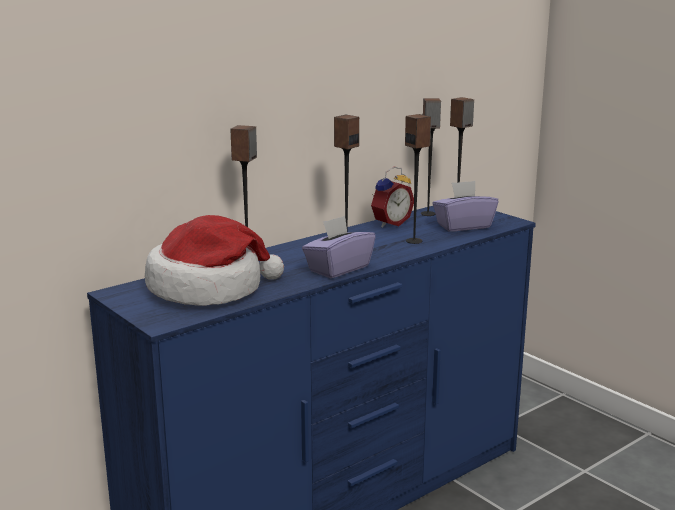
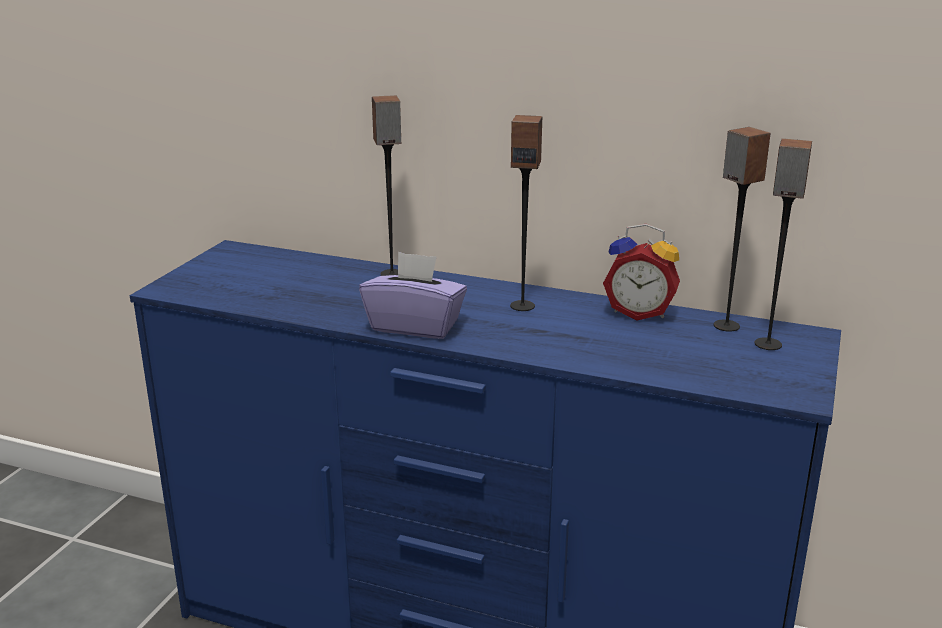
camera: 60 degrees right, 5 degrees up
(209, 288) = (280, 281): hat -> none
(414, 241) = (586, 345): speaker -> none
(463, 226) = (710, 362): purple tissue box -> none

